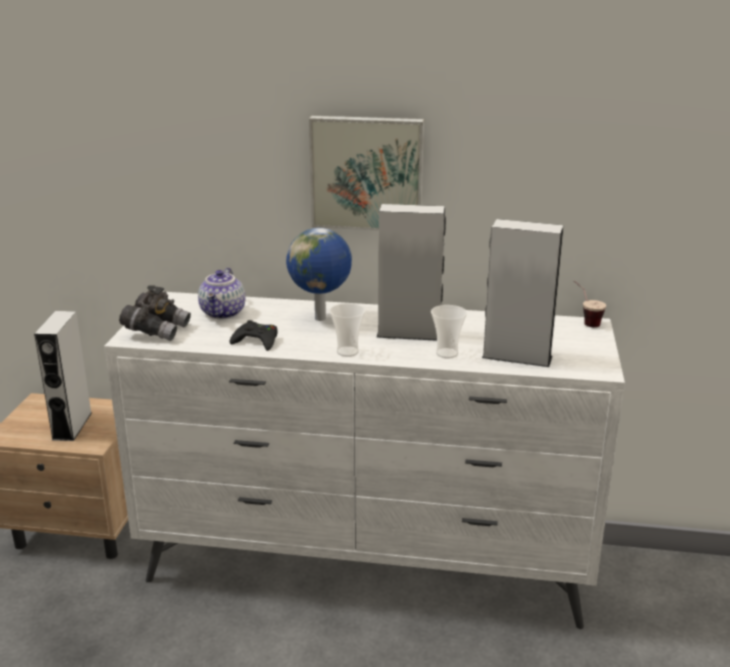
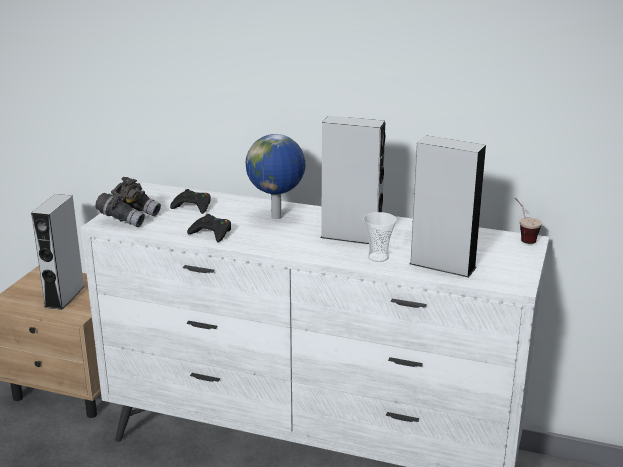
camera: 10 degrees right, 0 degrees up
(224, 313) = (193, 206): teapot -> black game controller
(347, 352) = (288, 249): cup -> none
(367, 172) = (327, 85): picture -> none

